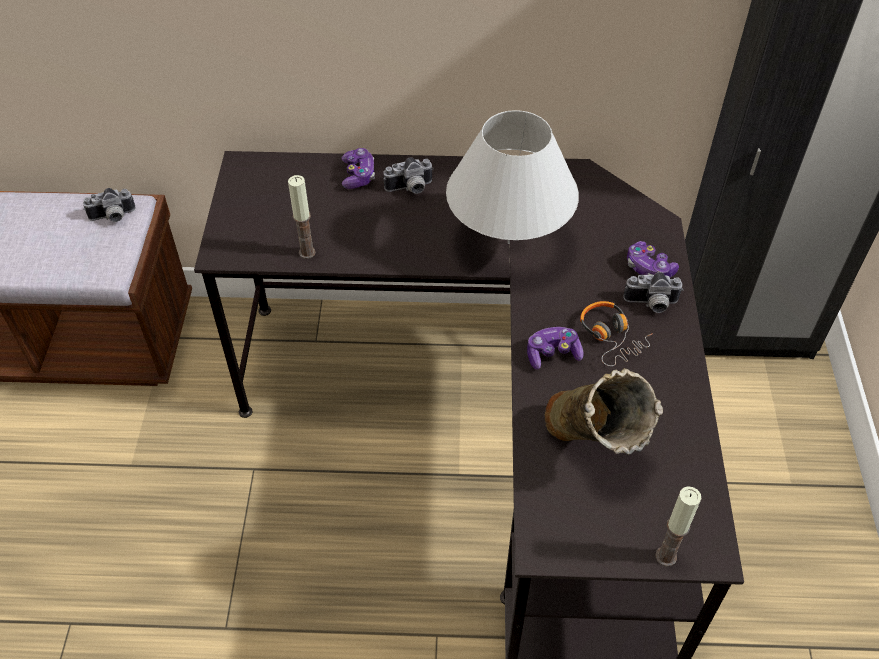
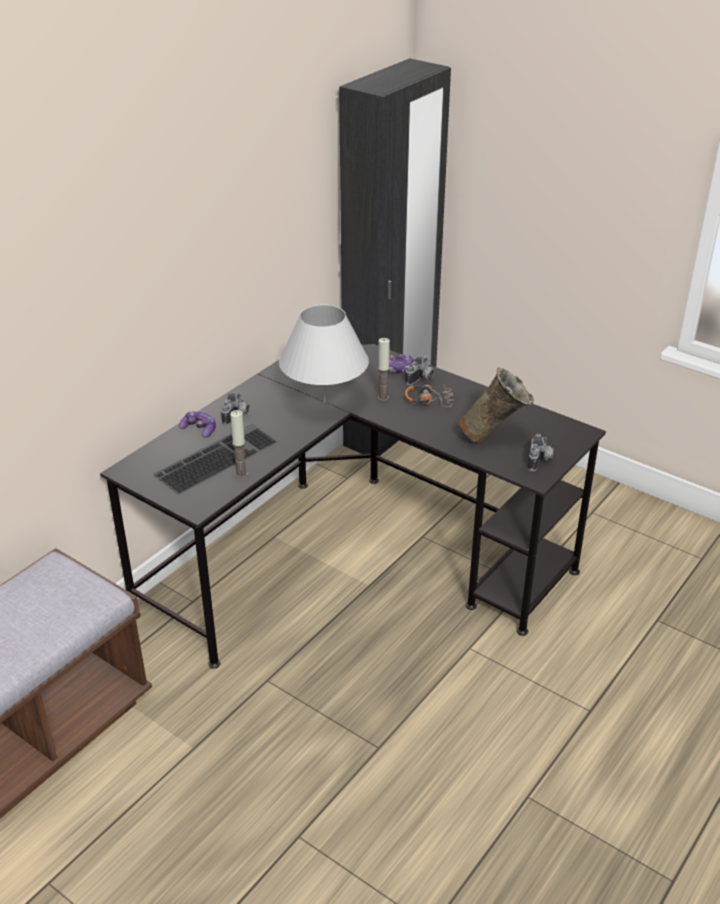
camera: 55 degrees left, 15 degrees down
(113, 217) = (53, 575): camera -> camera (540, 461)
(321, 216) = (216, 457): none -> keyboard
(552, 354) = (420, 422): game controller -> none
(666, 556) = (574, 445): candle -> candle (383, 398)

